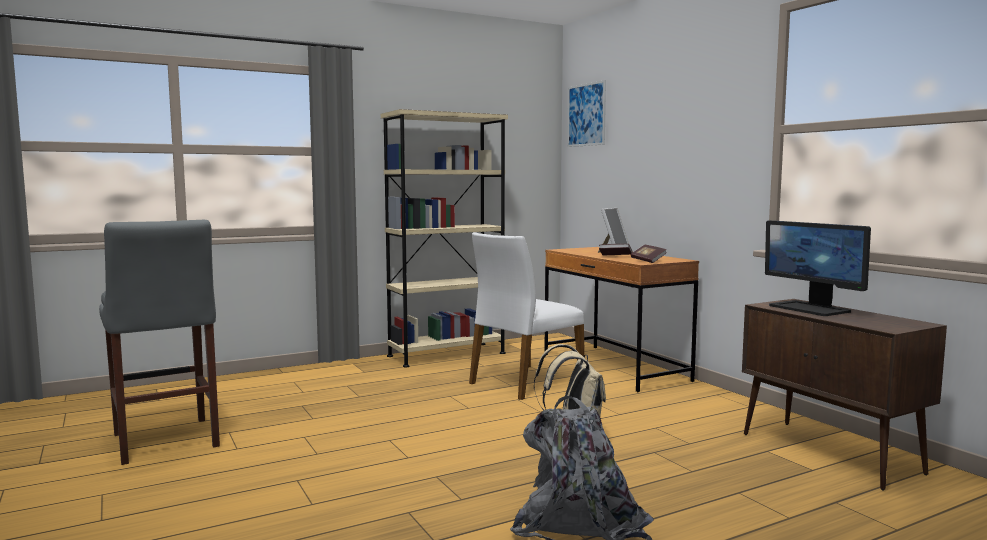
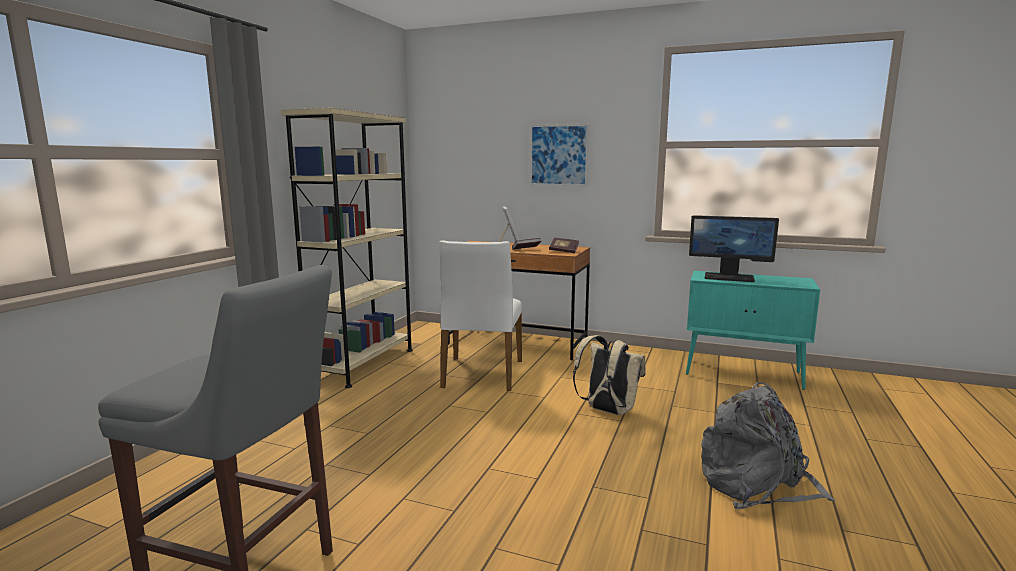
camera: 40 degrees left, 5 degrees up
(586, 115) = (445, 120): picture -> picture (558, 155)
(830, 453) = (744, 373): brown cabinet -> turquoise cabinet

